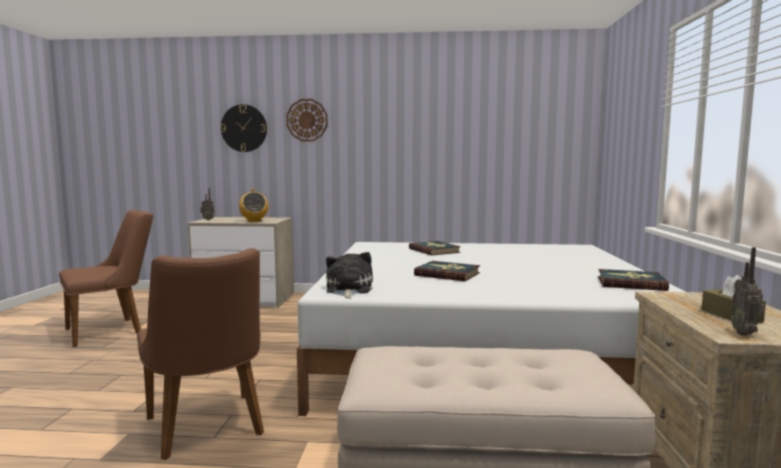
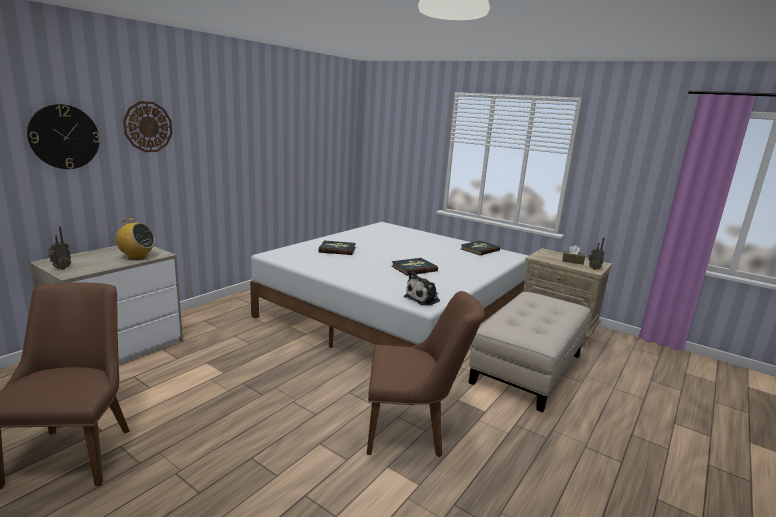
camera: 60 degrees left, 10 degrees up
(348, 290) = (424, 299): plush toy -> plush toy turned 75 degrees counterclockwise

